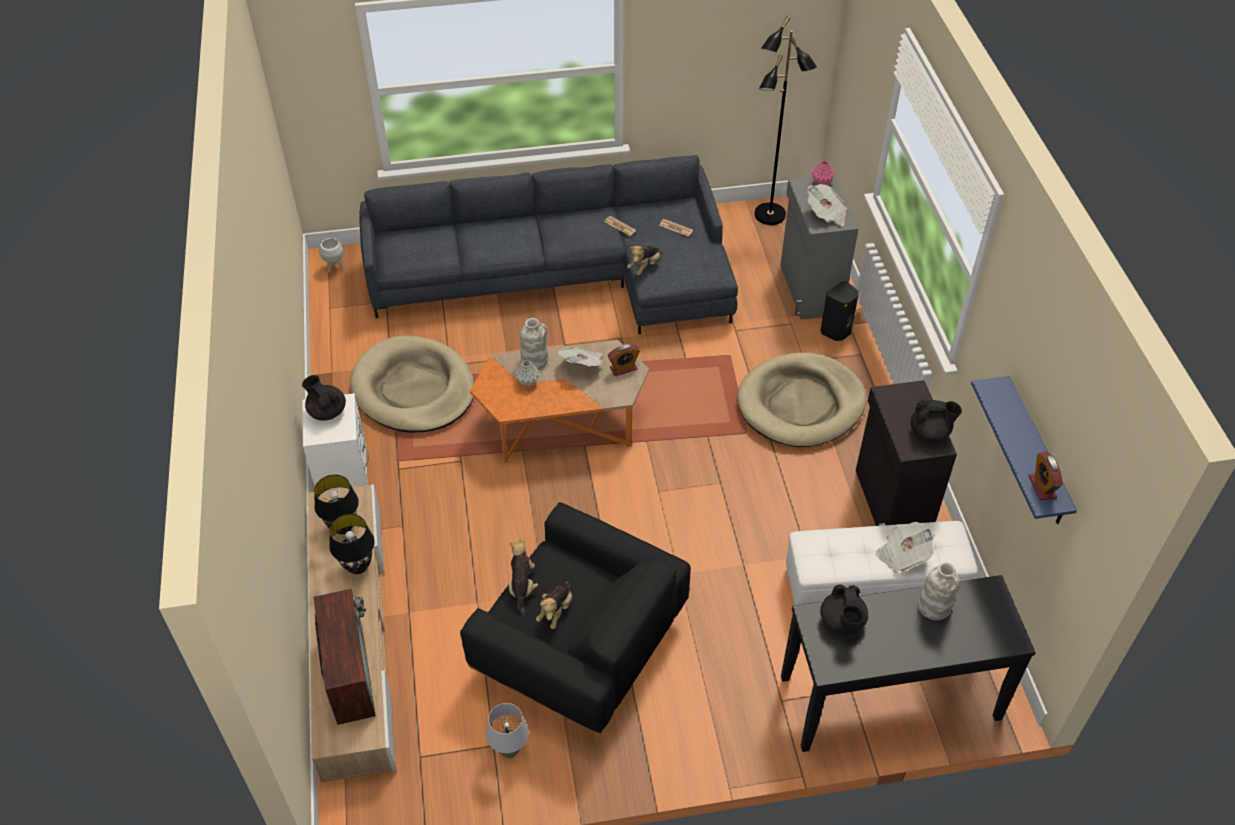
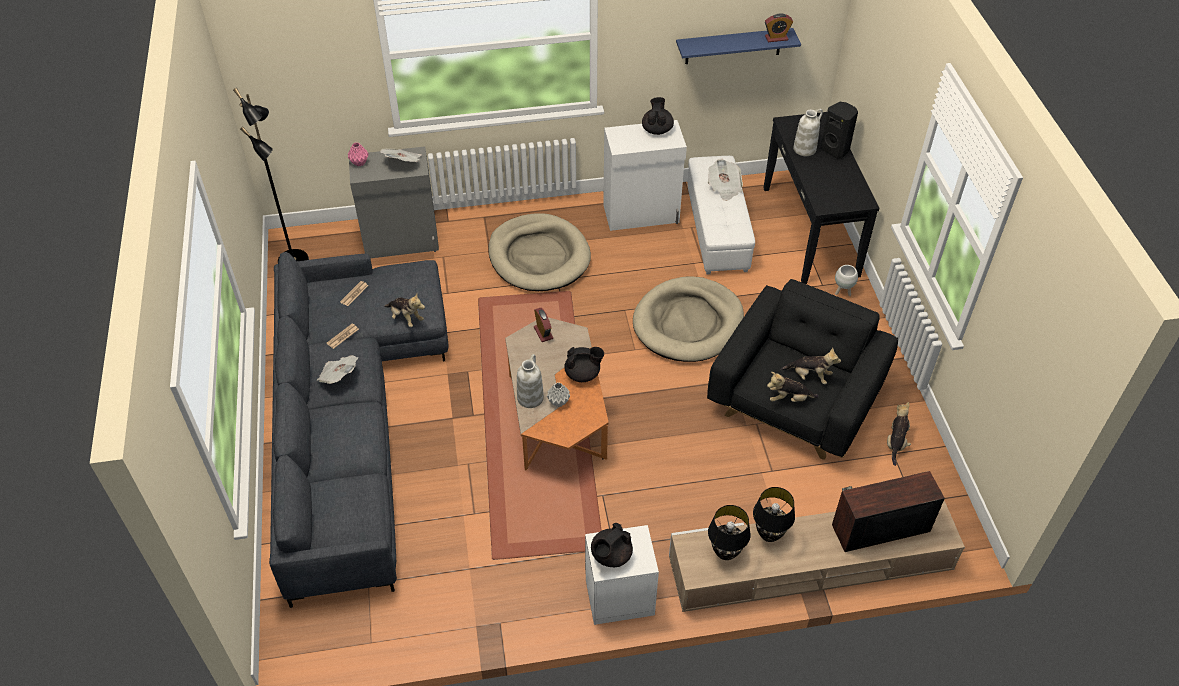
camera: 90 degrees left, 0 degrees up
(335, 267) = (300, 645): white planter -> white planter (842, 292)
(414, 389) = (506, 543): beige dog bed -> beige dog bed (688, 323)
(510, 751) = (896, 442): grey table lamp -> plush toy
(582, 365) = (537, 362): newspaper -> newspaper (339, 376)
(836, 331) = (456, 229): black speaker -> black speaker (835, 150)
(842, 621) = (825, 192): black teapot -> black teapot (583, 374)
(891, 503) = (642, 214): black cabinet -> white cabinet

